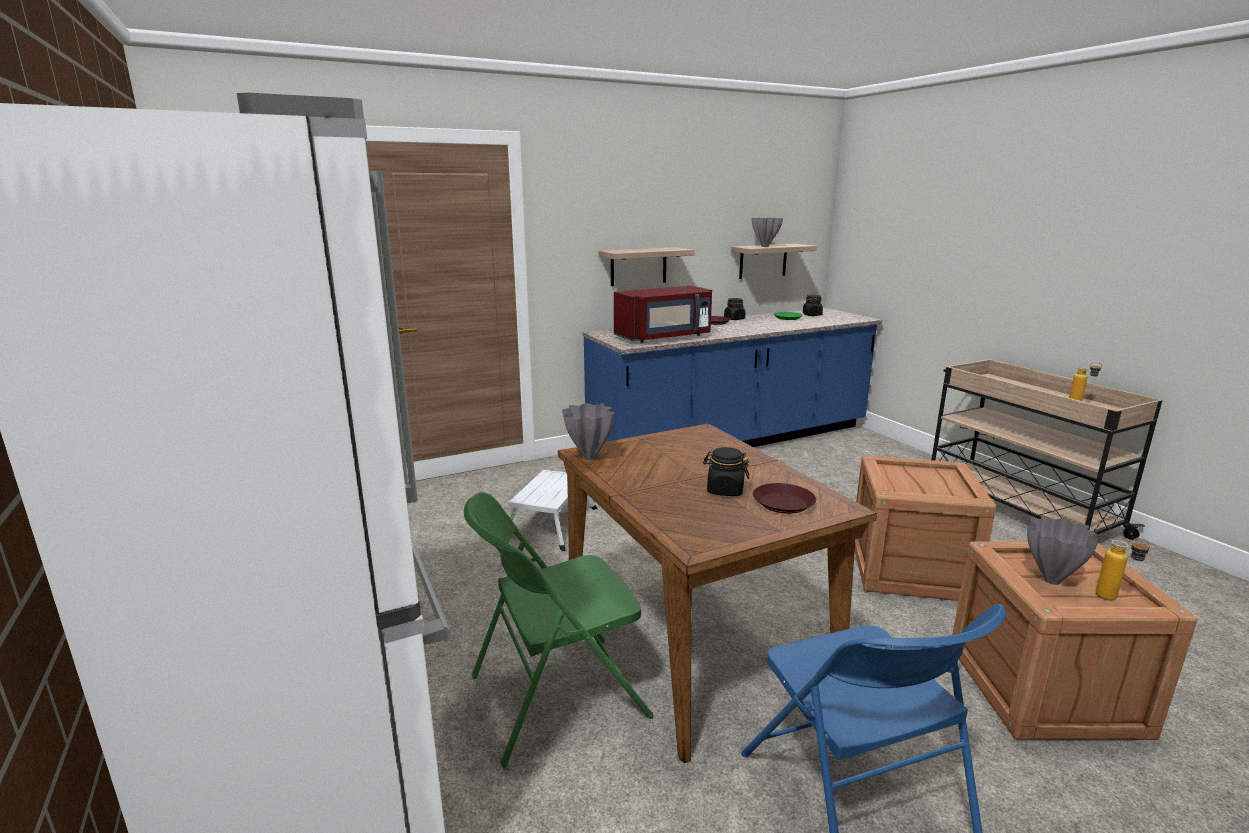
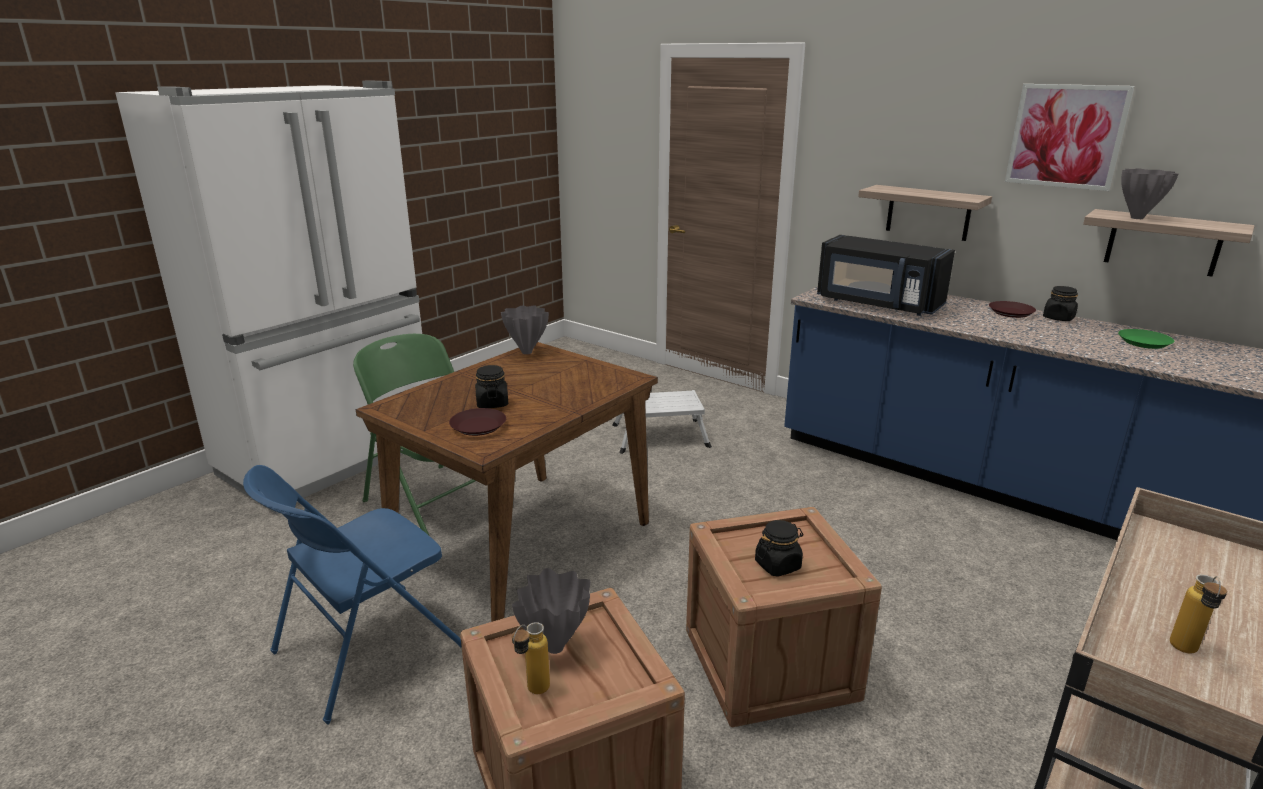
camera: 65 degrees right, 5 degrees up
(664, 337) = (878, 304): red microwave -> black microwave
(711, 201) = (1066, 136): none -> picture
(812, 315) = (1211, 354): black jar -> black jar (778, 565)

